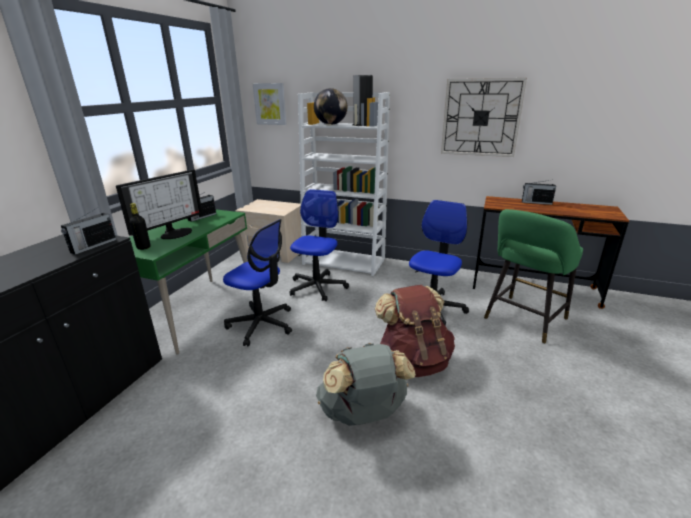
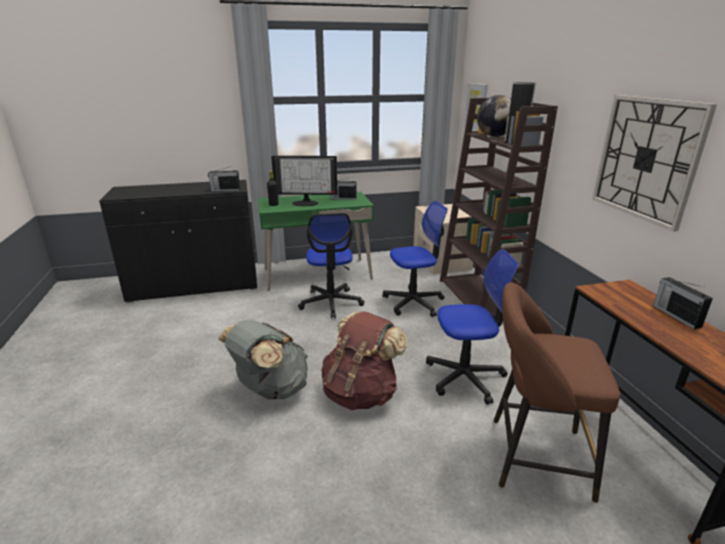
camera: 55 degrees right, 0 degrees up
(345, 261) = (479, 297): white bookcase -> brown bookcase
(523, 320) = (532, 456): green stool -> brown stool

